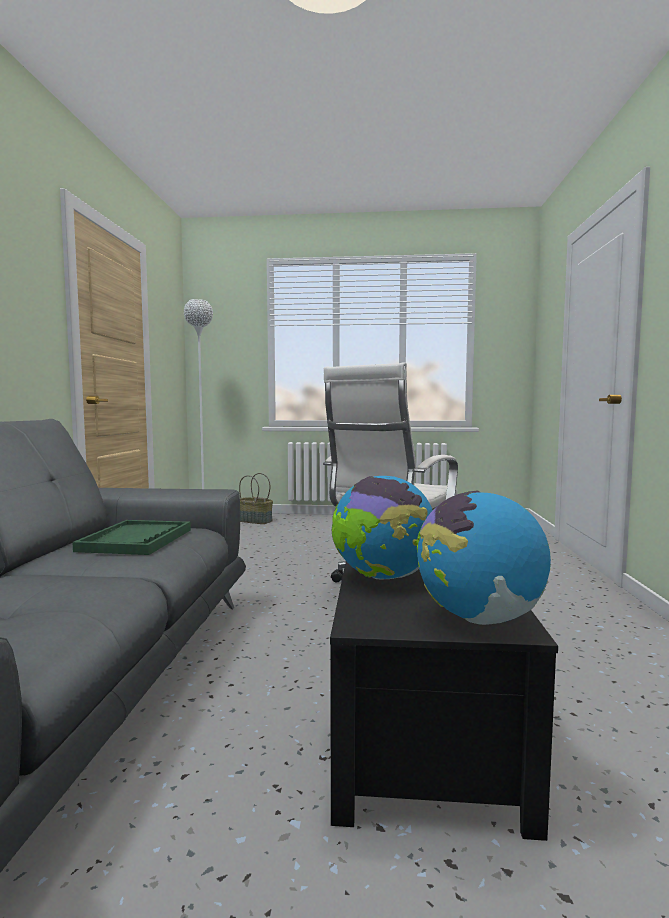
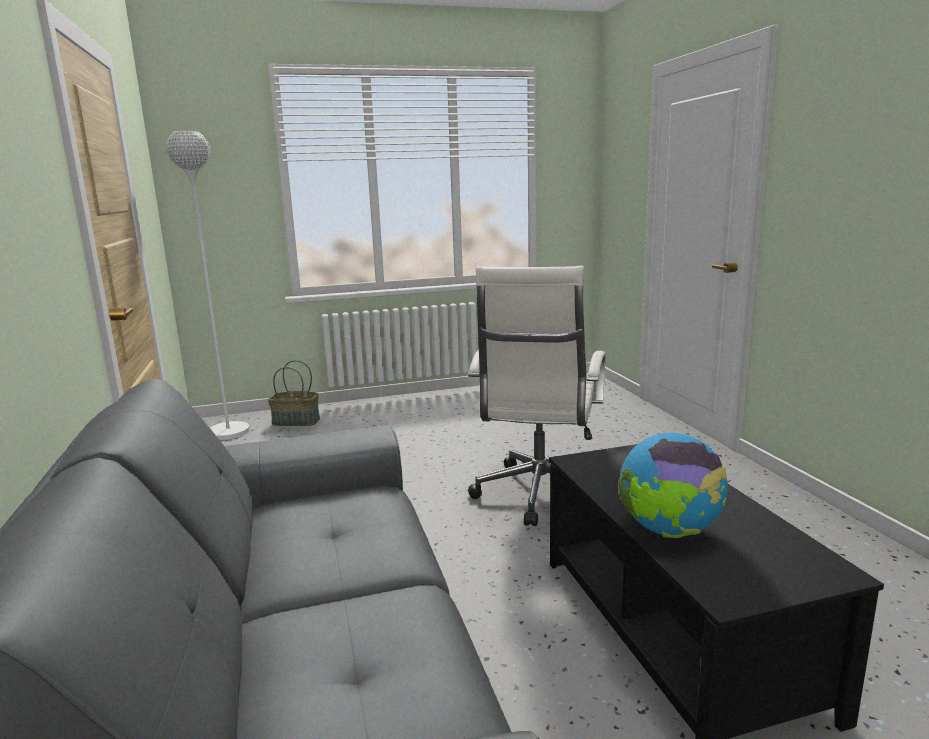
camera: 20 degrees left, 10 degrees up
(136, 540) = (341, 526): green tray -> none
(479, 618) = (802, 567): globe -> none

